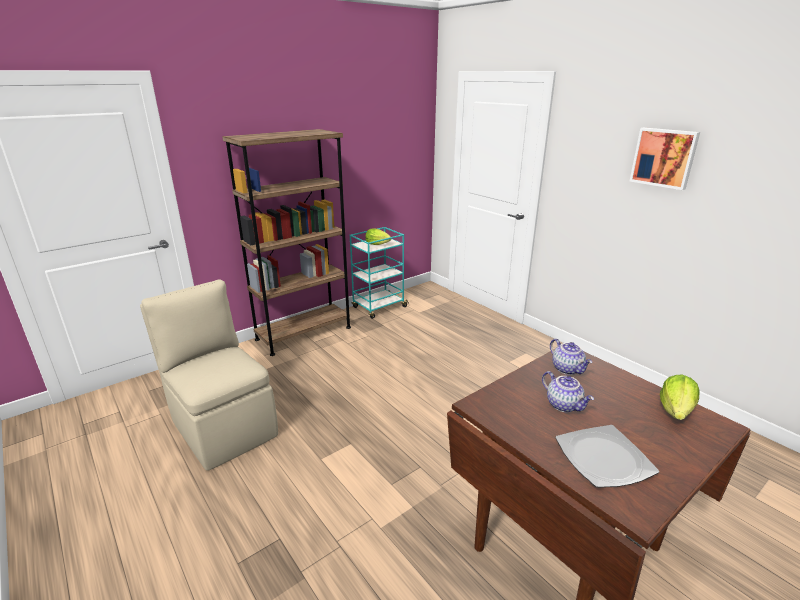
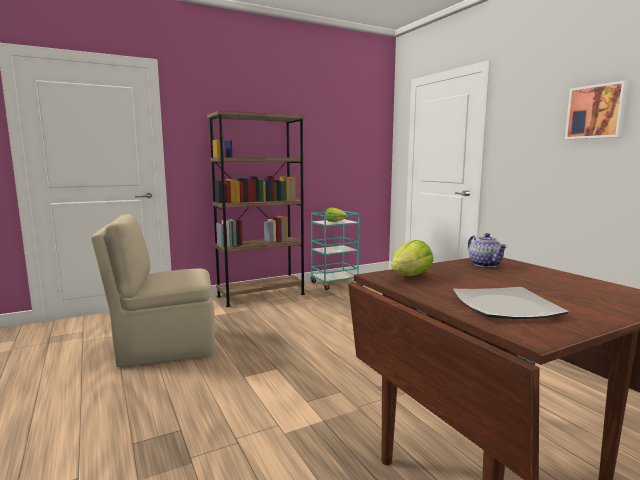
camera: 10 degrees right, 15 degrees down
(223, 426) = (165, 347): beige chair -> beige chair turned 75 degrees counterclockwise
(564, 405) = (473, 280): teapot -> none
(676, 411) = (603, 288): lettuce -> lettuce (411, 276)

